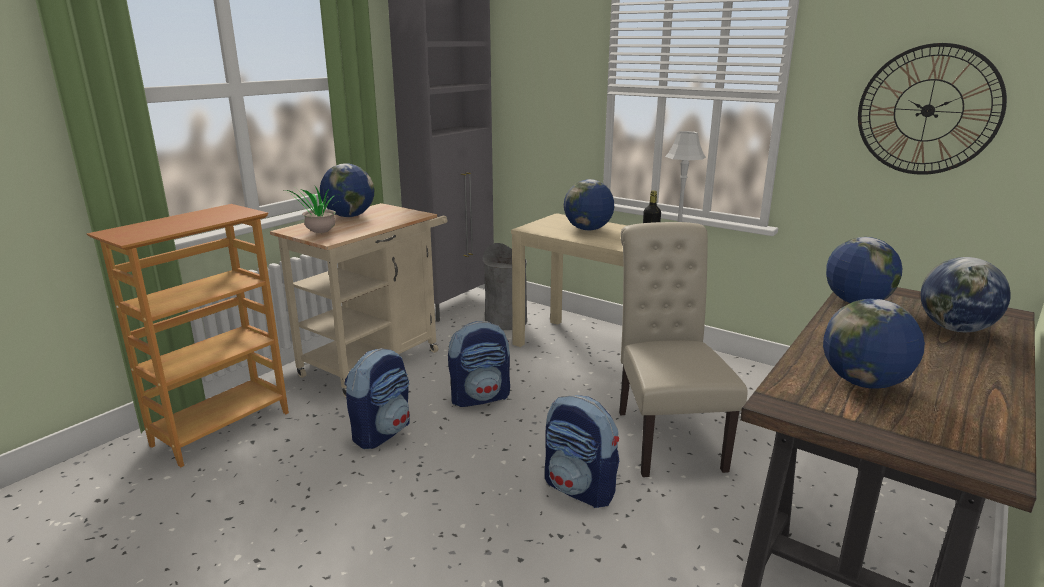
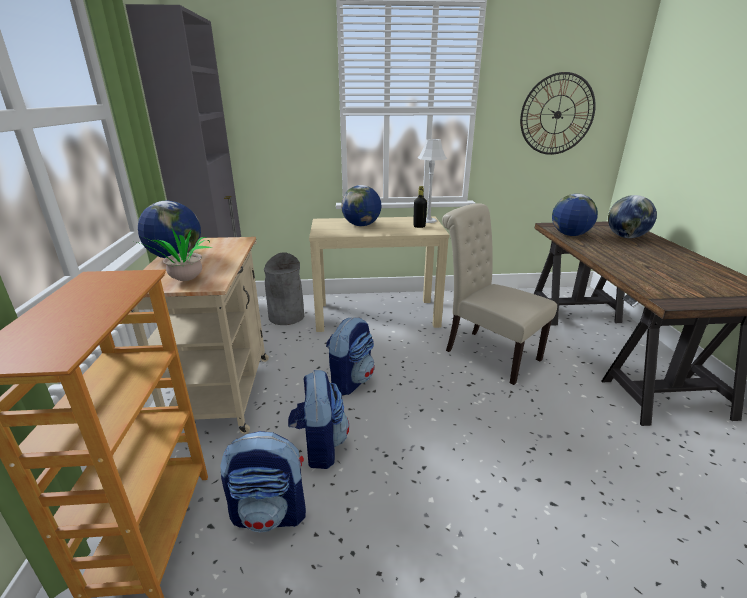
camera: 40 degrees left, 5 degrees up
(580, 489) = (498, 411): backpack -> backpack (270, 513)
(864, 383) = (665, 276): globe -> none

